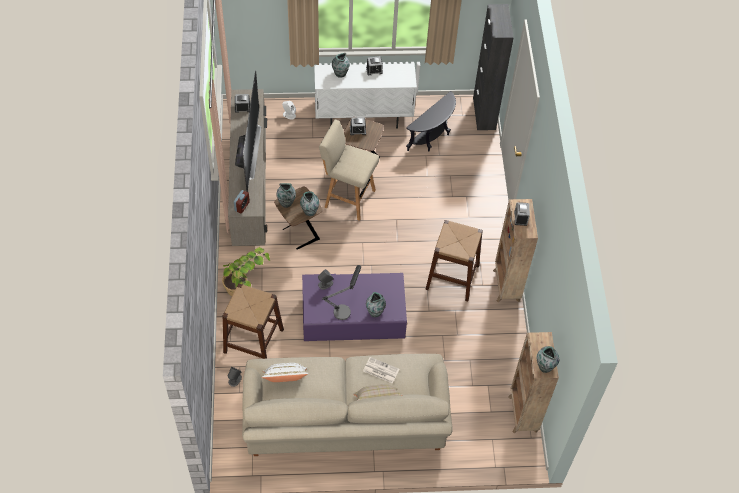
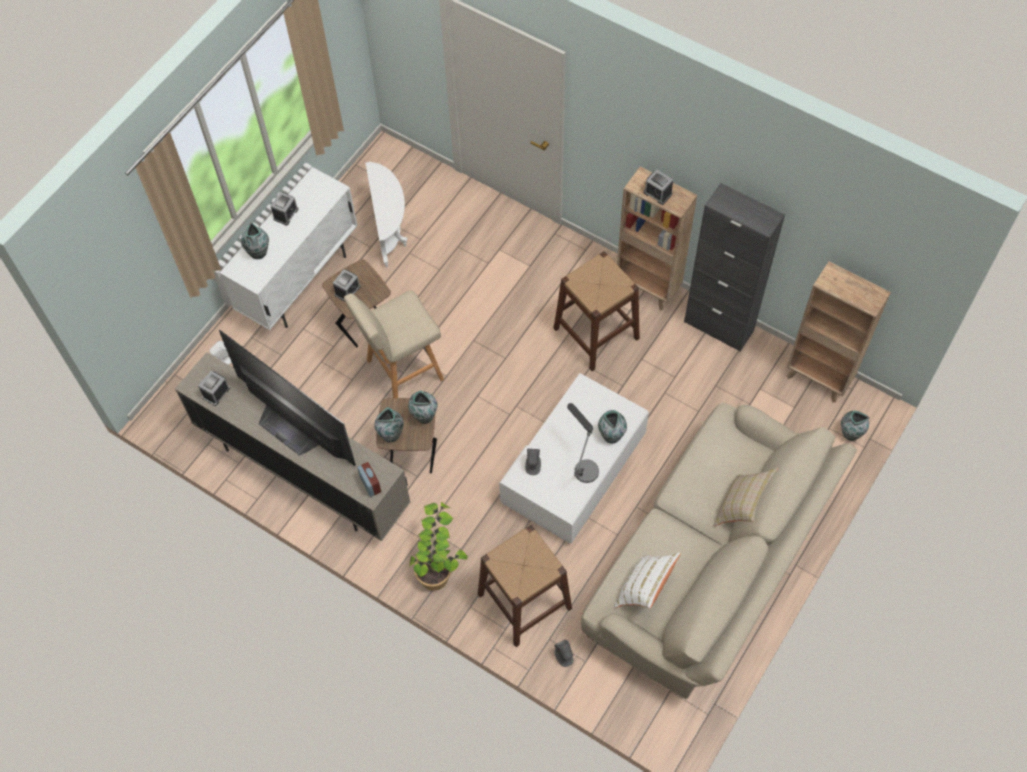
camera: 50 degrees left, 5 degrees up
(352, 318) = (573, 471): purple coffee table -> white coffee table
(380, 370) = (703, 477): newspaper -> none
(432, 138) = (390, 230): black side table -> white side table
(484, 113) = (400, 157): black cabinet -> black cabinet (718, 326)
(545, 366) = (868, 295): vase -> vase (850, 433)

